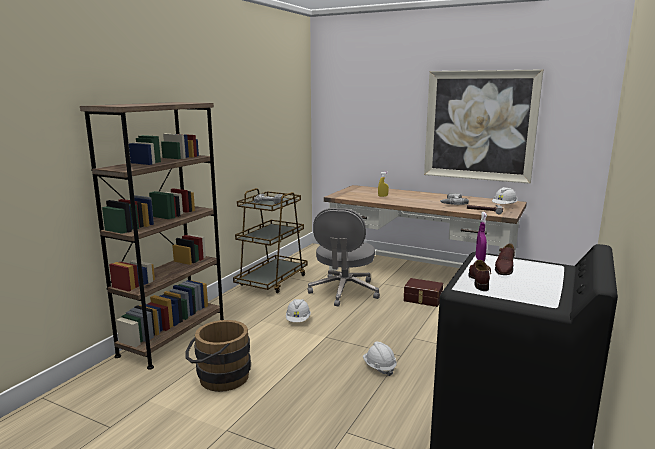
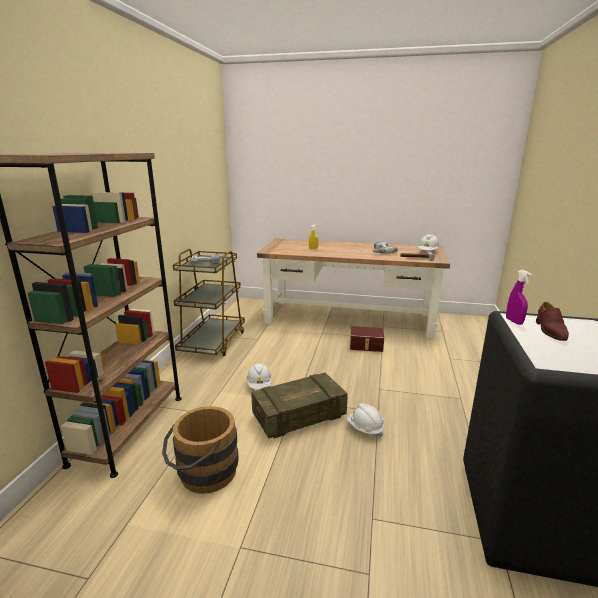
camera: 15 degrees left, 5 degrees up
(322, 349) = (299, 416): none -> crate
(344, 292) = (290, 346): grey office chair -> none
(479, 125) = (398, 177): picture -> none
(479, 280) = (547, 351): brown shoe -> none

